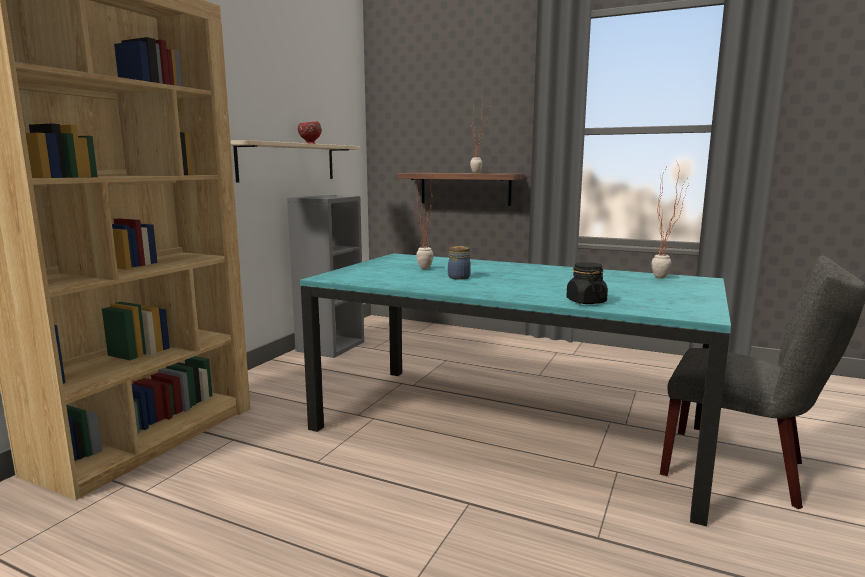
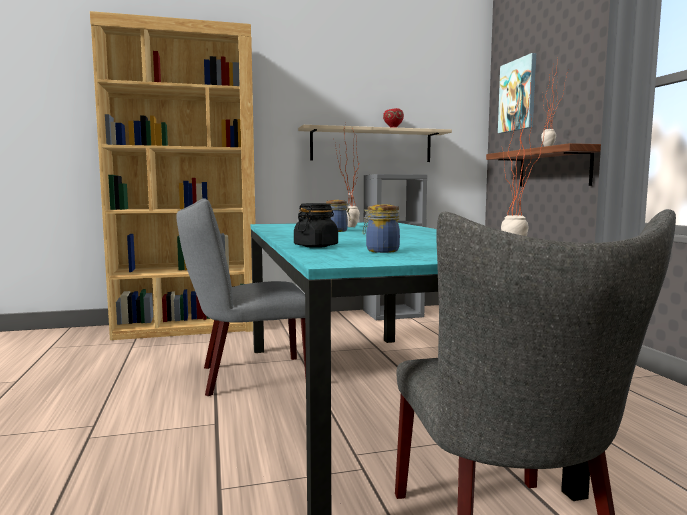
camera: 50 degrees right, 5 degrees down
(376, 455) = (247, 376): none -> grey chair
(412, 116) = (518, 95): none -> picture
(641, 297) = (381, 251): none -> jar

